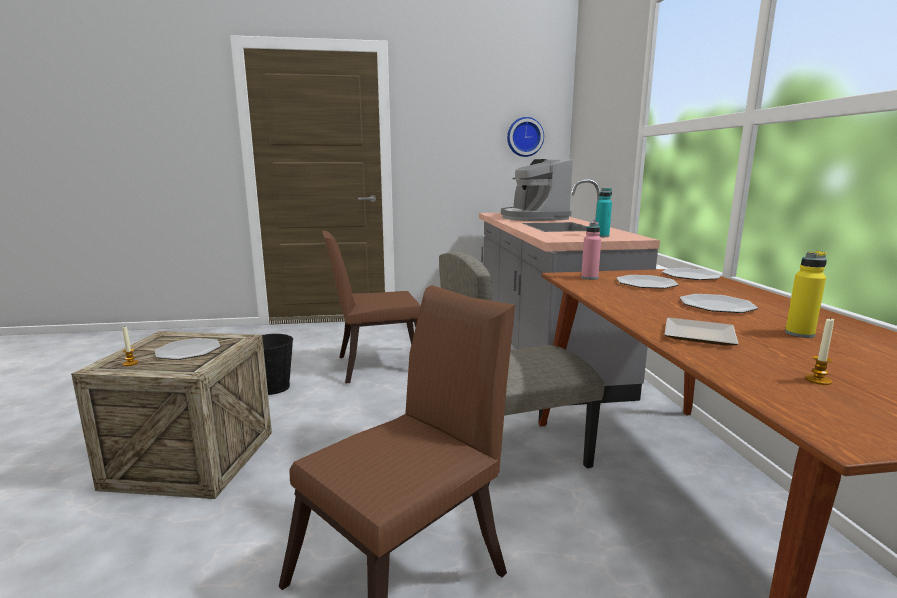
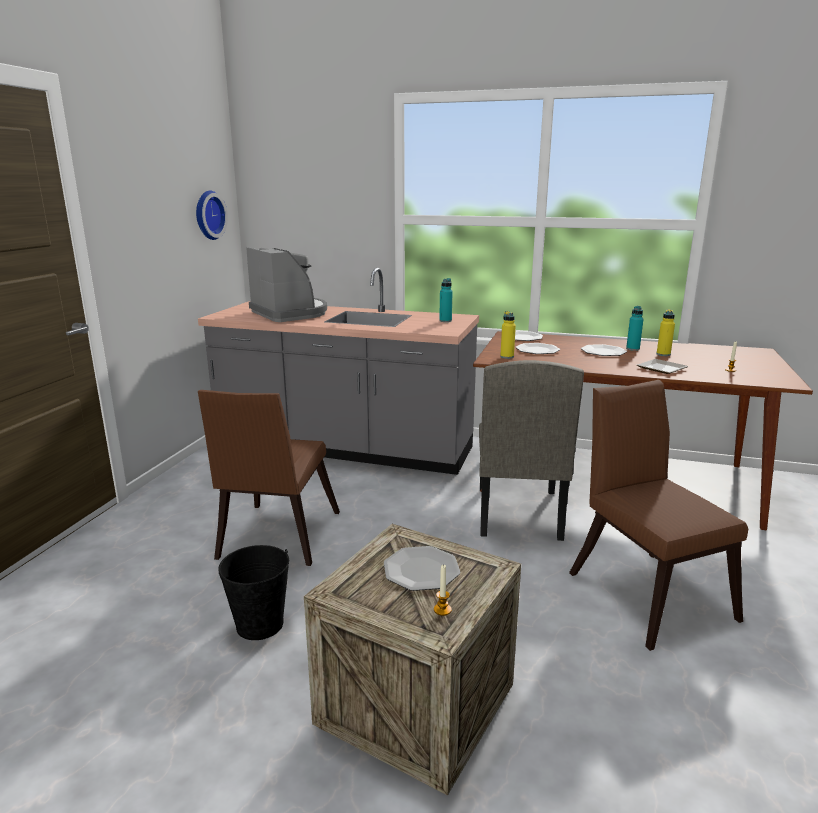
camera: 65 degrees left, 5 degrees up
(533, 218) = (290, 313): coffee machine -> coffee machine turned 135 degrees counterclockwise
(589, 278) = (507, 357): pink bottle -> yellow bottle
(781, 317) = (632, 349): none -> turquoise bottle

